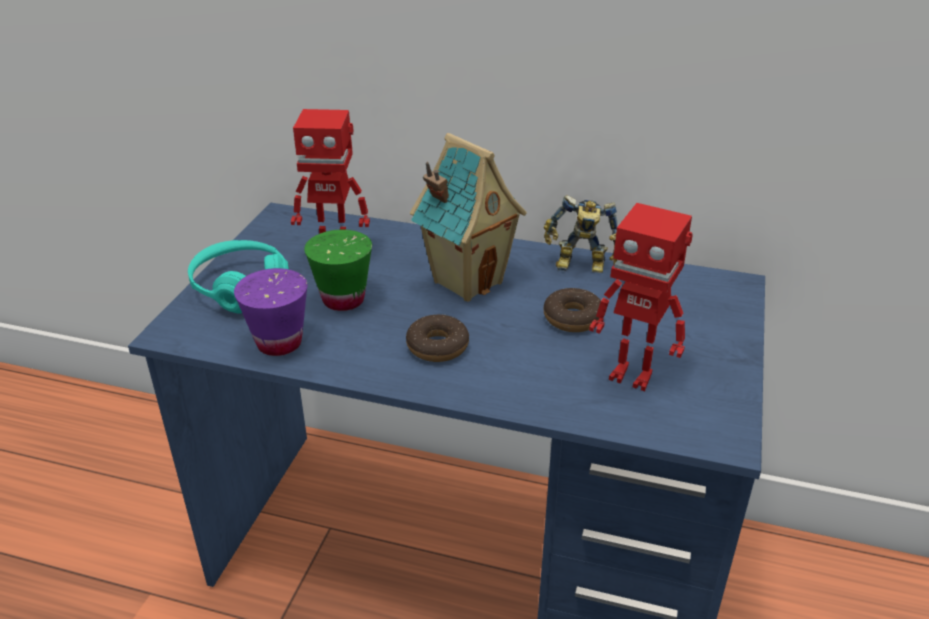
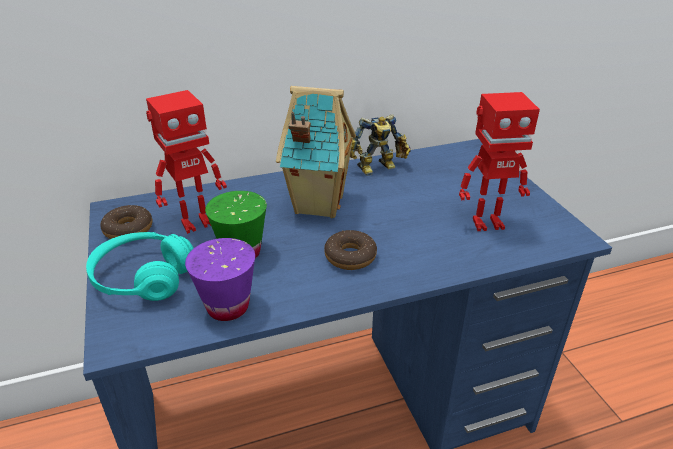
camera: 35 degrees left, 0 degrees up
(572, 318) = (411, 202): donut -> donut (128, 229)

